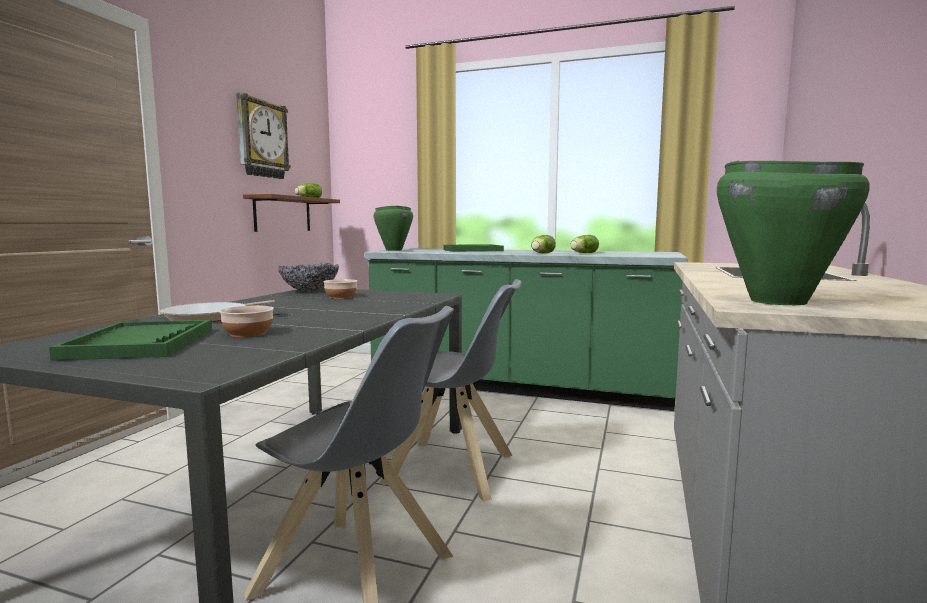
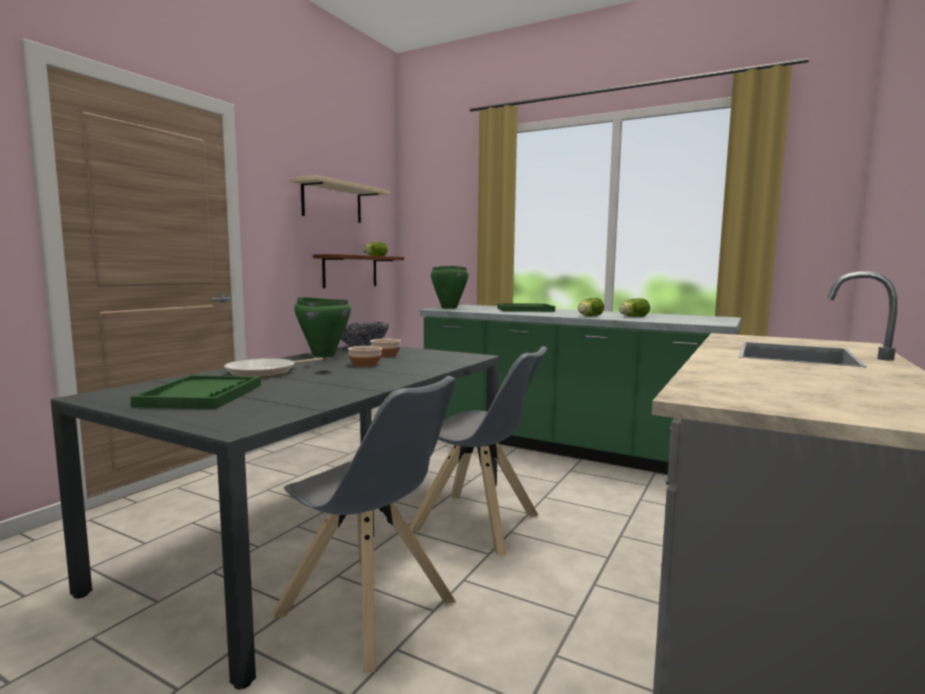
camera: 10 degrees right, 0 degrees up
(248, 333) = (288, 390): bowl -> bowl (365, 364)
(261, 139) = (332, 202): wall clock -> beige shelf
(776, 301) = (728, 391): green cooking pot -> green cooking pot (323, 355)

